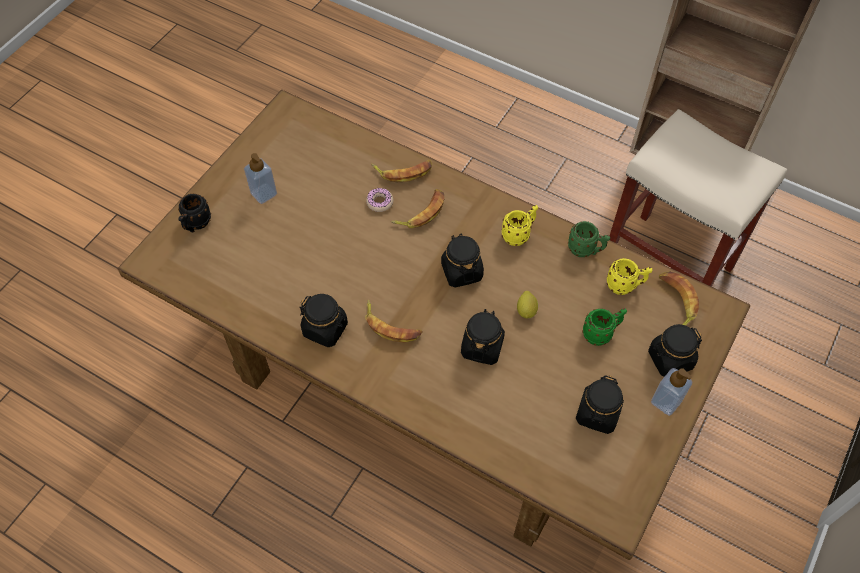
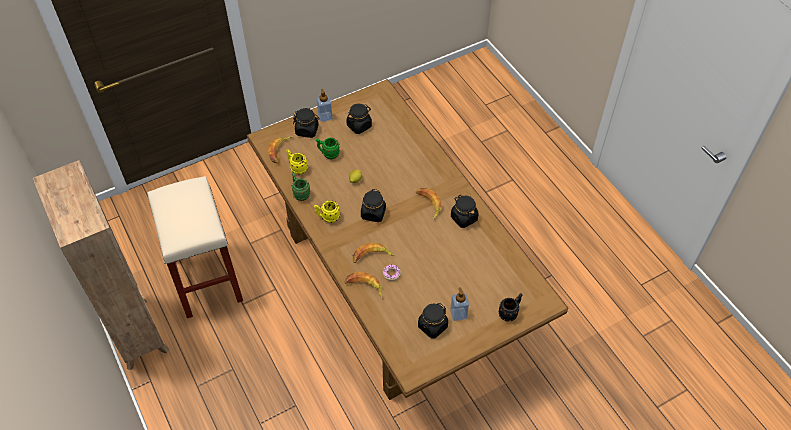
camera: 150 degrees left, 5 degrees down
(482, 347) = (390, 174): black jar -> black jar (432, 326)

